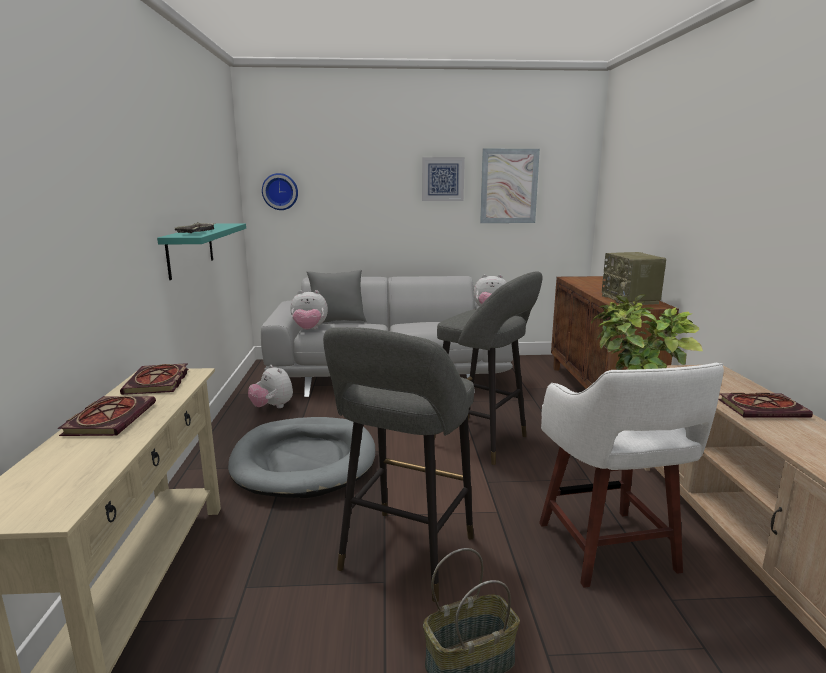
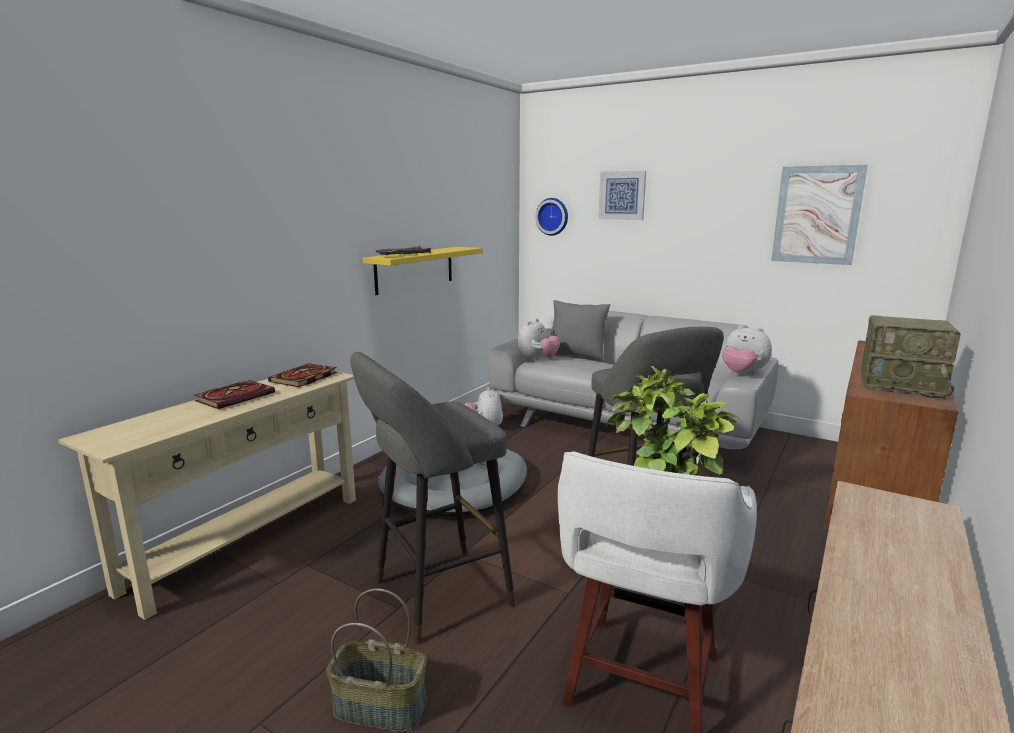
camera: 35 degrees right, 0 degrees up
(190, 249) = (415, 269): turquoise shelf -> yellow shelf
(309, 330) = (537, 360): plush toy -> plush toy turned 90 degrees counterclockwise
(442, 179) = (727, 205): picture -> picture (622, 195)
(631, 300) = (901, 386): radio -> radio turned 90 degrees counterclockwise
(763, 408) = (902, 580): book -> none

